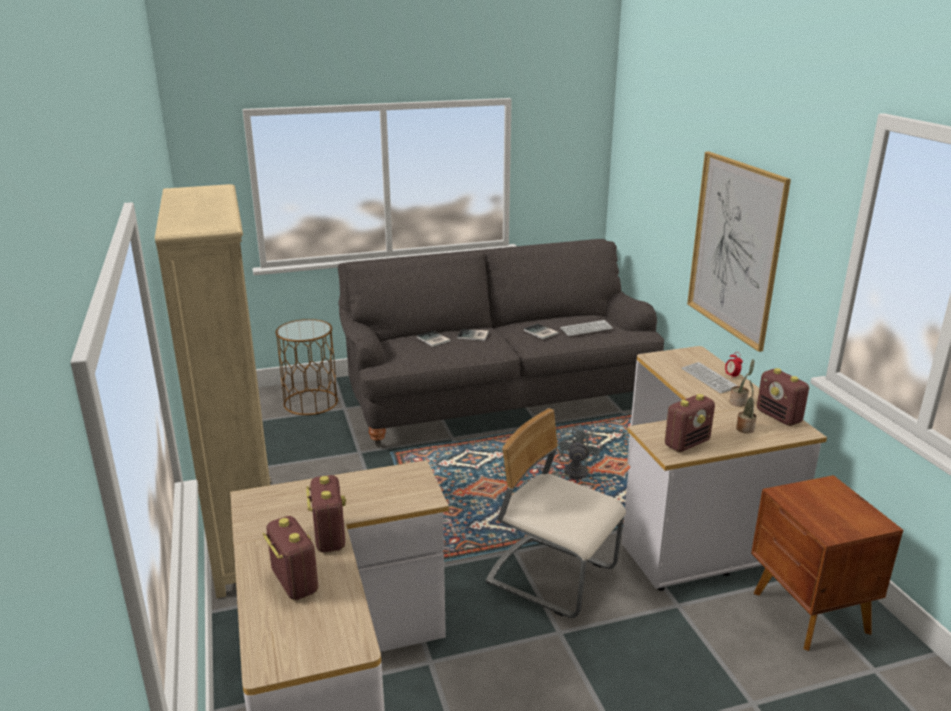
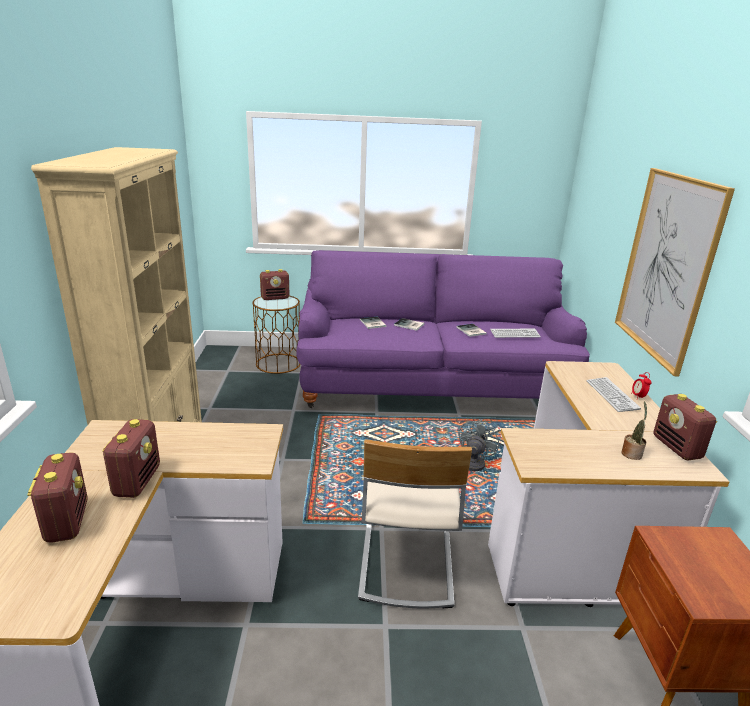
camera: 15 degrees right, 0 degrees up
(497, 398) = (431, 385): grey sofa -> purple sofa
(552, 576) = (405, 562): beige chair -> beige chair turned 135 degrees counterclockwise
(687, 443) = (557, 457): radio -> radio (275, 298)
(739, 402) = (635, 424): potted plant -> none

